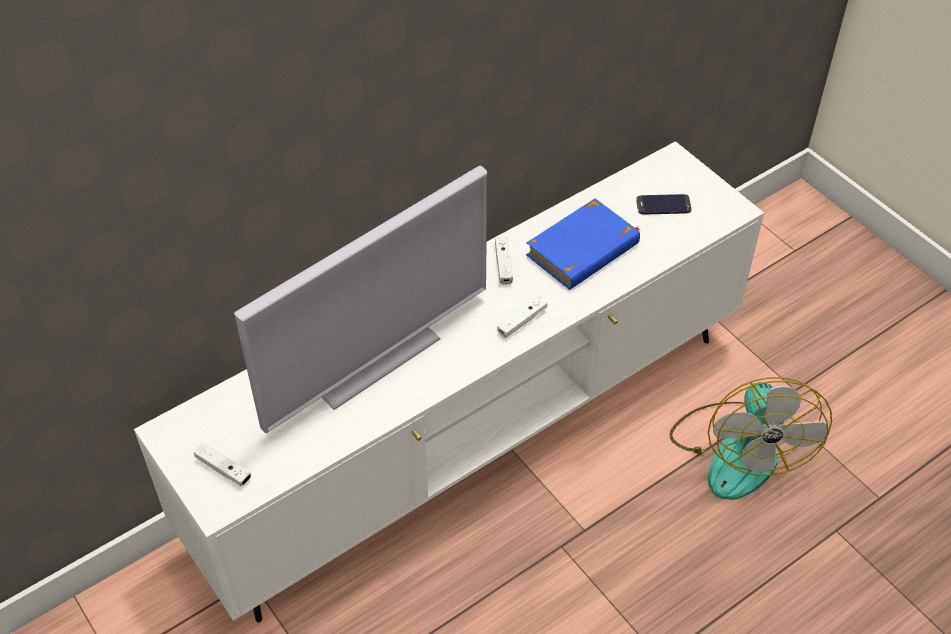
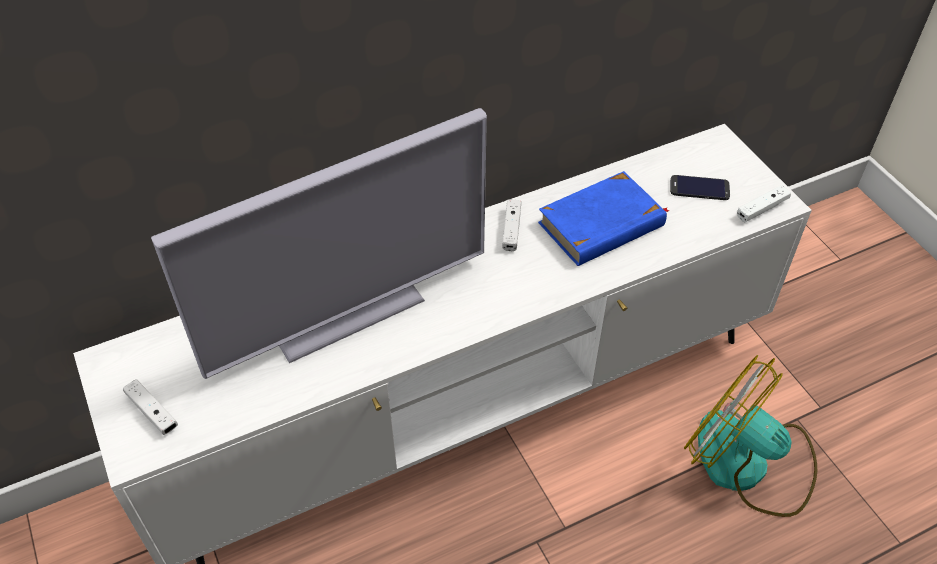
camera: 10 degrees right, 0 degrees up
(522, 321) = (518, 293): white game controller -> white game controller (762, 209)
(738, 450) = (748, 465): fan -> fan turned 120 degrees clockwise

